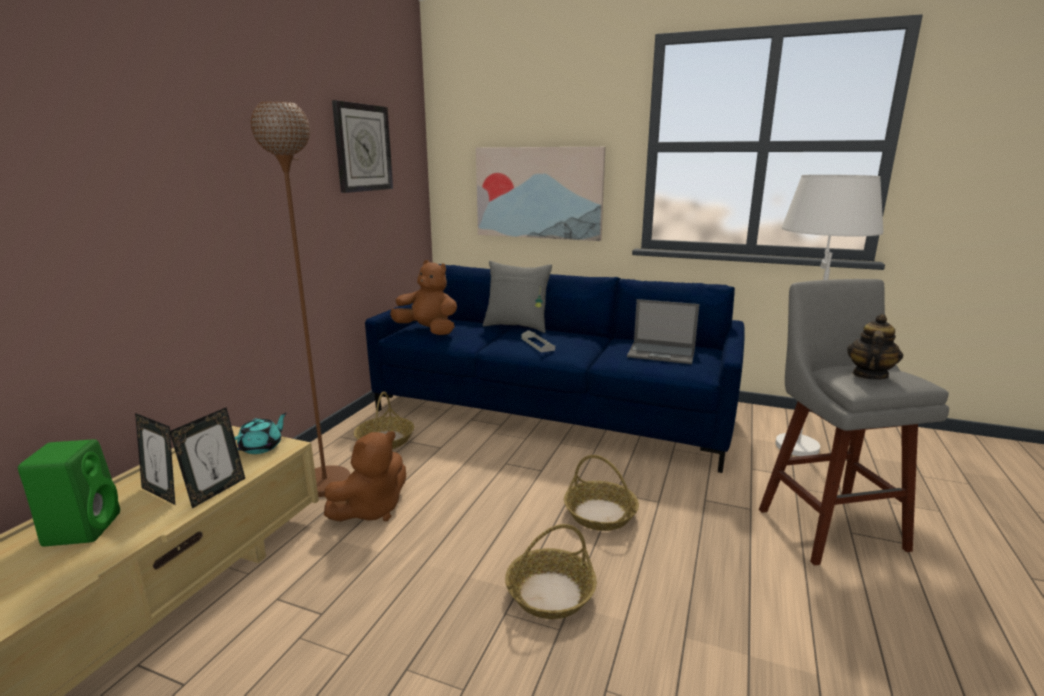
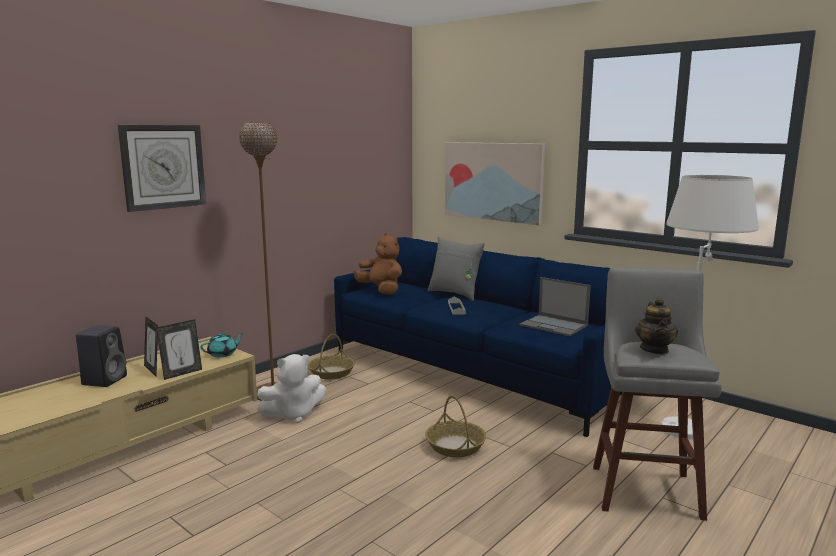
camera: 20 degrees right, 5 degrees down
(83, 528) = (105, 380): green speaker -> black speaker
(363, 148) = (346, 144): wall clock -> wall clock (163, 167)
(371, 510) = (293, 414): brown plush toy -> white plush toy
(550, 593) = (378, 484): basket -> none
(869, 375) = (654, 350): teapot -> teapot turned 135 degrees clockwise

